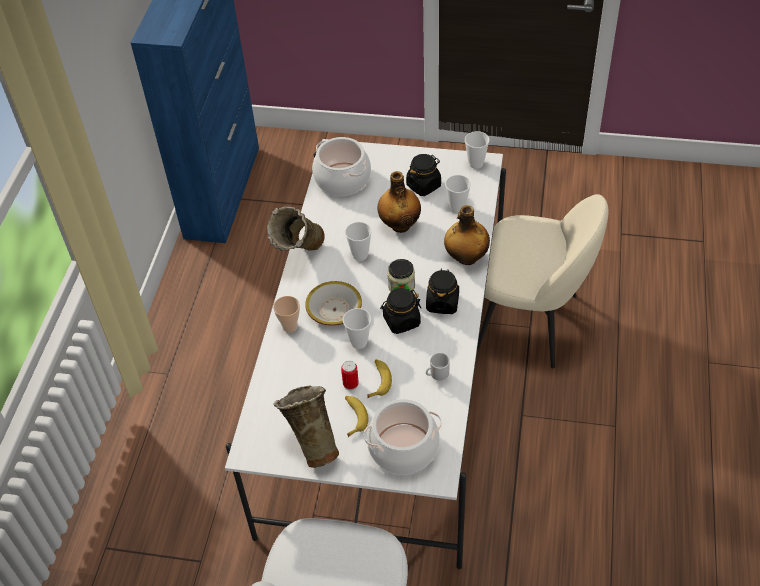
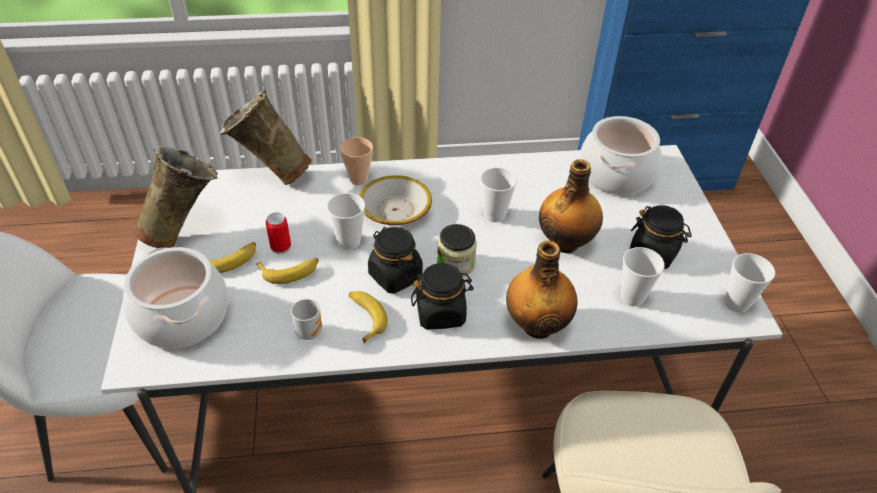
camera: 70 degrees right, 5 degrees down
(300, 258) = (467, 166): beige vase -> beige vase (271, 175)
(434, 343) = (365, 317): none -> banana

